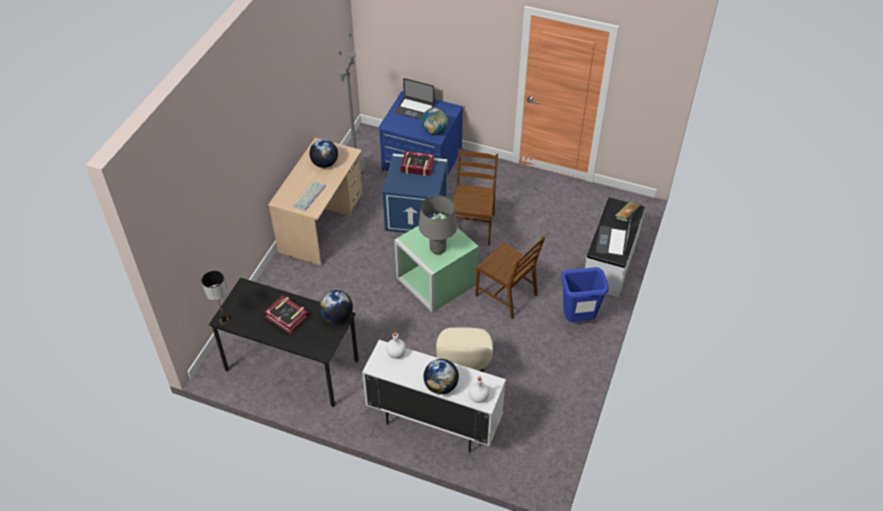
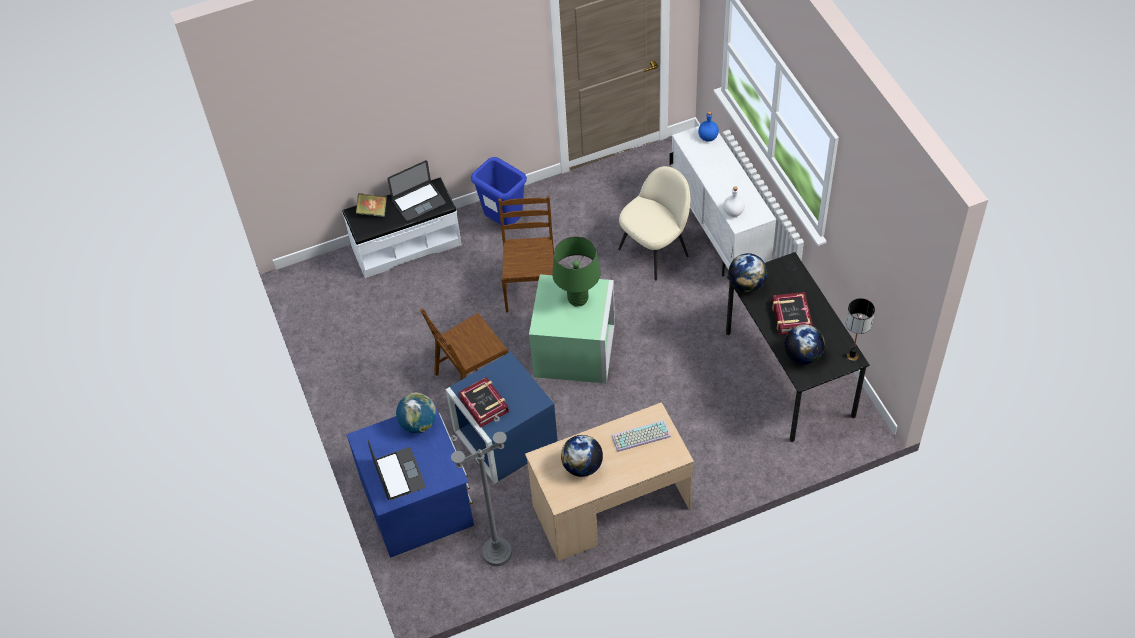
camera: 130 degrees left, 5 degrees up
(437, 249) = (578, 299): grey table lamp -> green table lamp
(441, 386) = (726, 164): globe -> globe (802, 355)
(478, 397) = (708, 137): white bottle -> blue bottle

